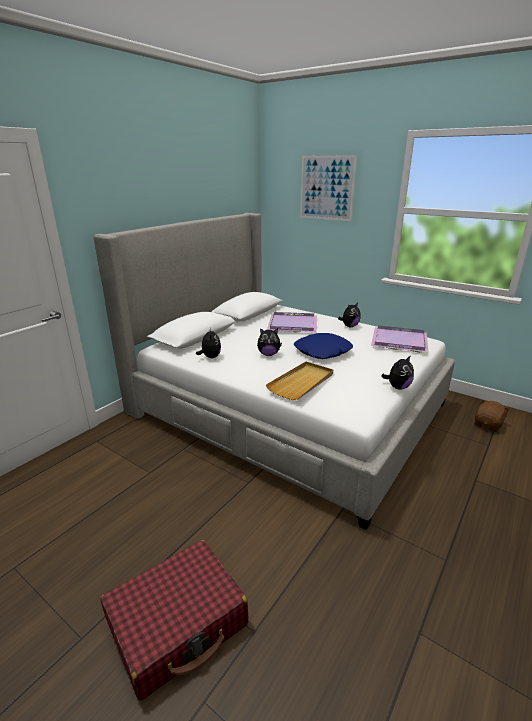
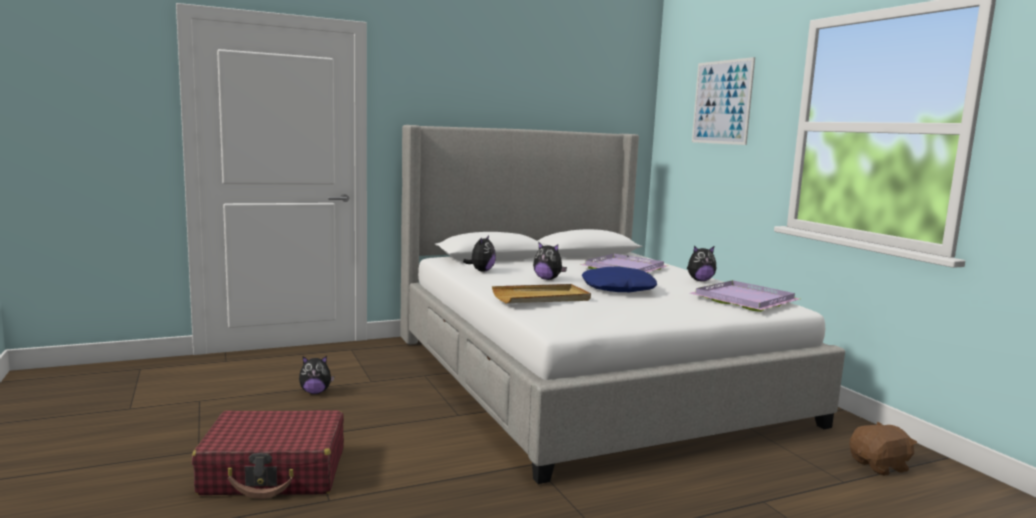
camera: 30 degrees right, 15 degrees down
(397, 387) = (657, 324): plush toy -> plush toy (315, 392)

